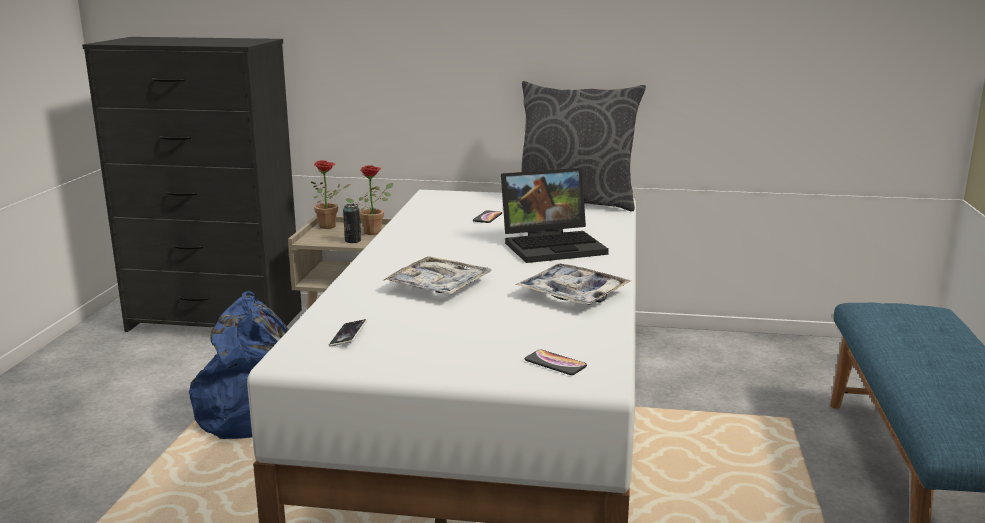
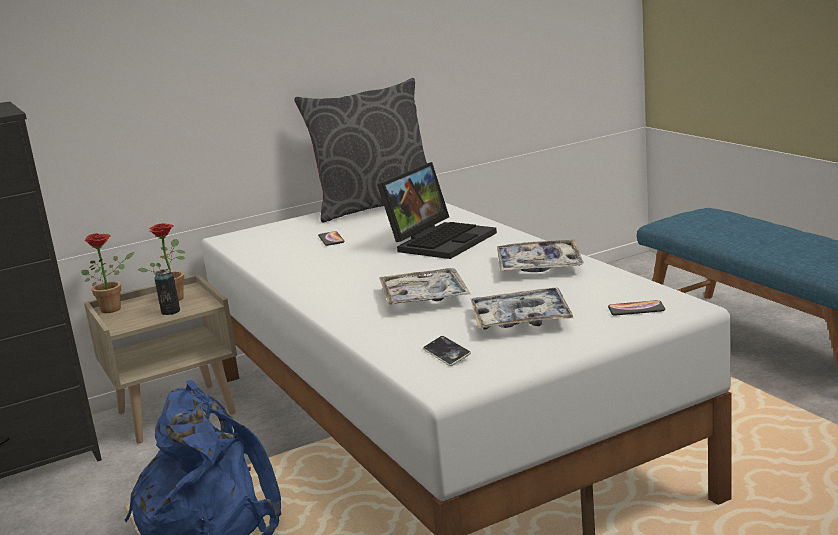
camera: 35 degrees left, 0 degrees up
(455, 332) = (521, 319): none -> tray

